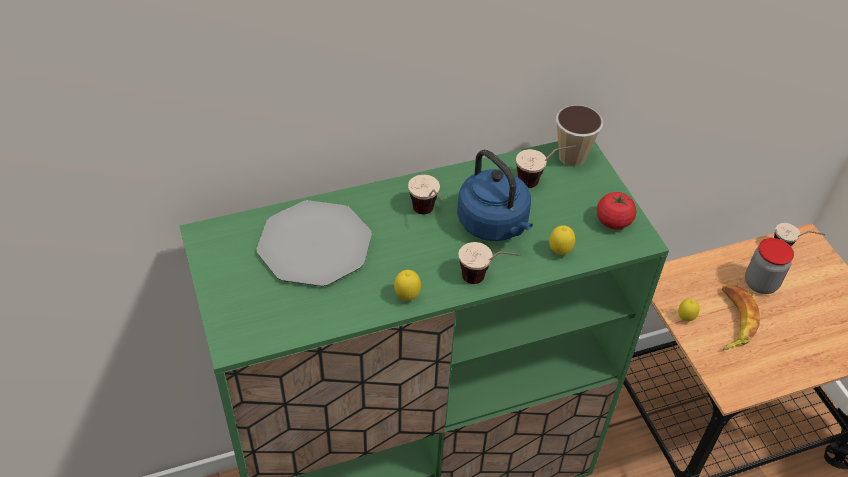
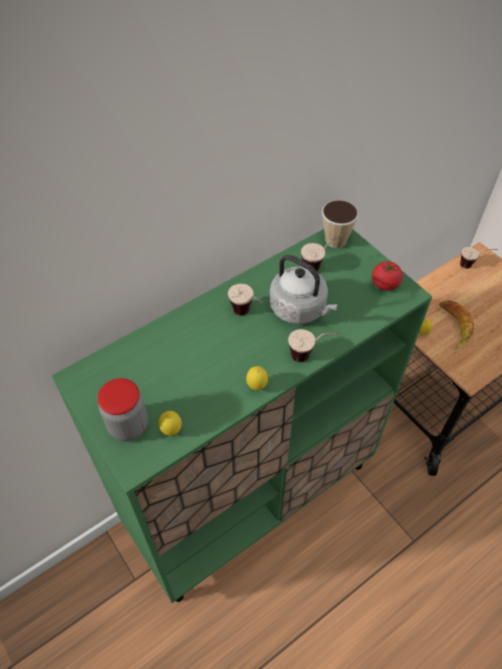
camera: 15 degrees left, 5 degrees up
(315, 245) = (169, 363): plate -> none
(494, 225) = (300, 309): blue kettle -> grey kettle
(559, 252) = (356, 319): lemon -> lemon (171, 431)
(760, 283) = (462, 294): jar -> jar (128, 426)

